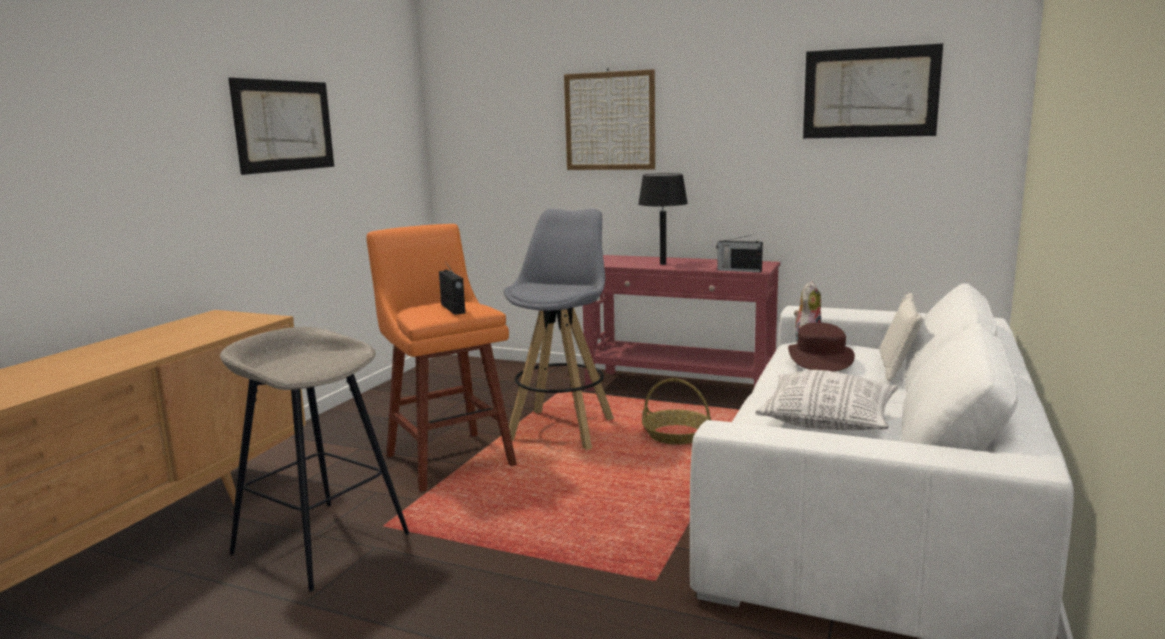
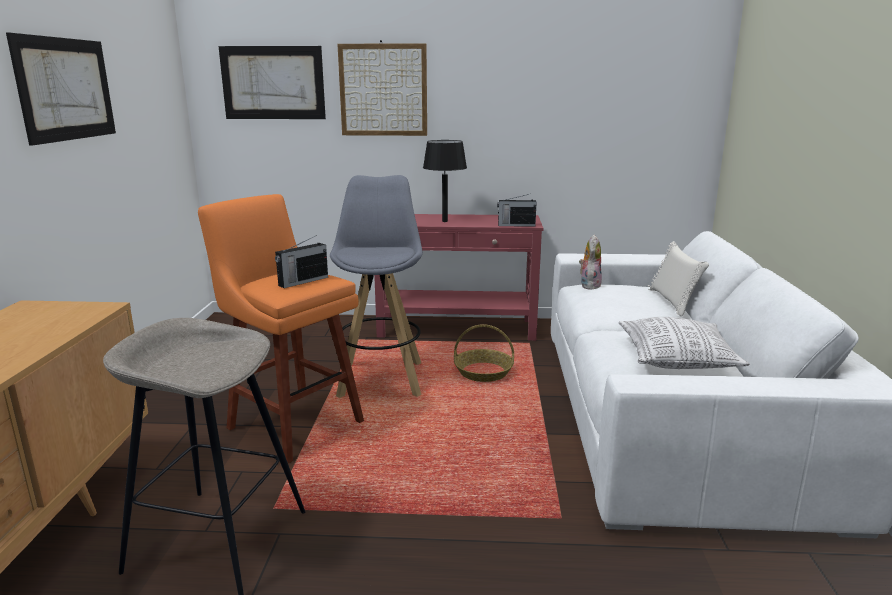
camera: 20 degrees left, 5 degrees up
(453, 309) = (302, 281): radio -> radio turned 90 degrees clockwise
(820, 358) = (616, 300): brown hat -> none
(870, 93) = (612, 73): picture -> picture (273, 83)

